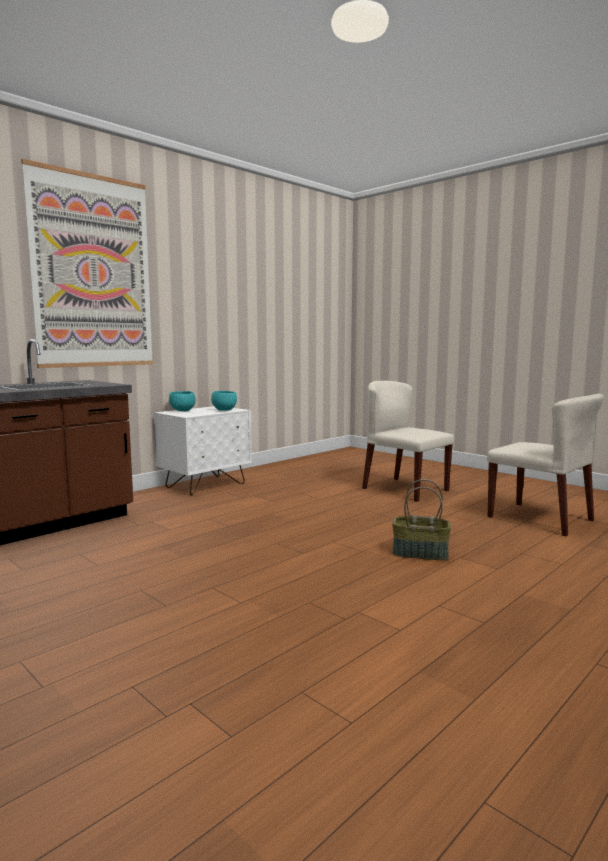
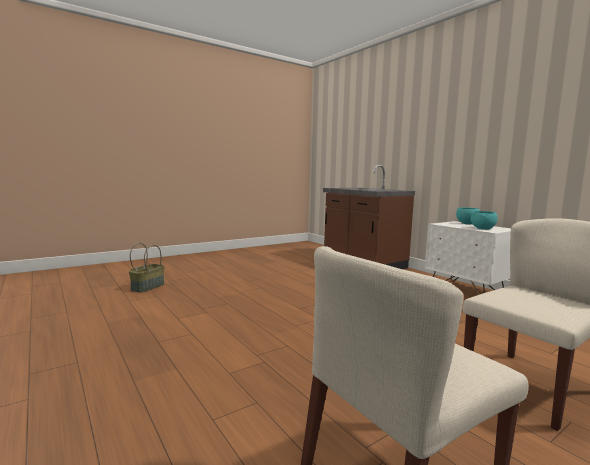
camera: 100 degrees right, 0 degrees up
(93, 272) = (428, 120): picture -> none
(419, 553) = (281, 345): basket -> basket (147, 287)

